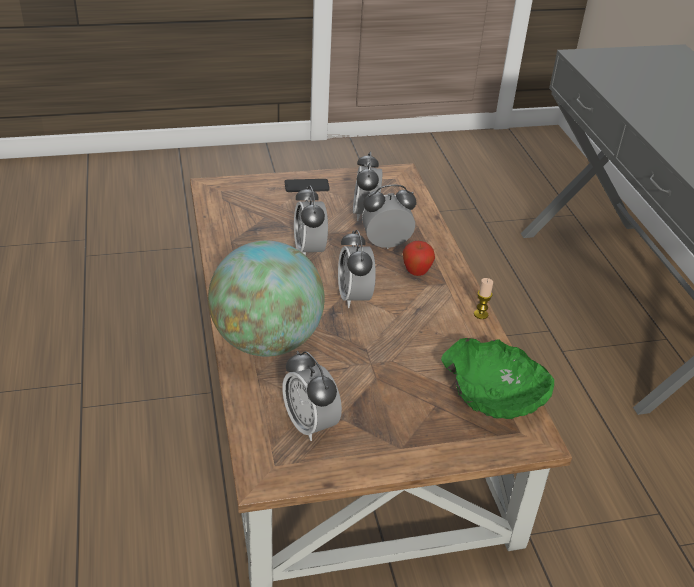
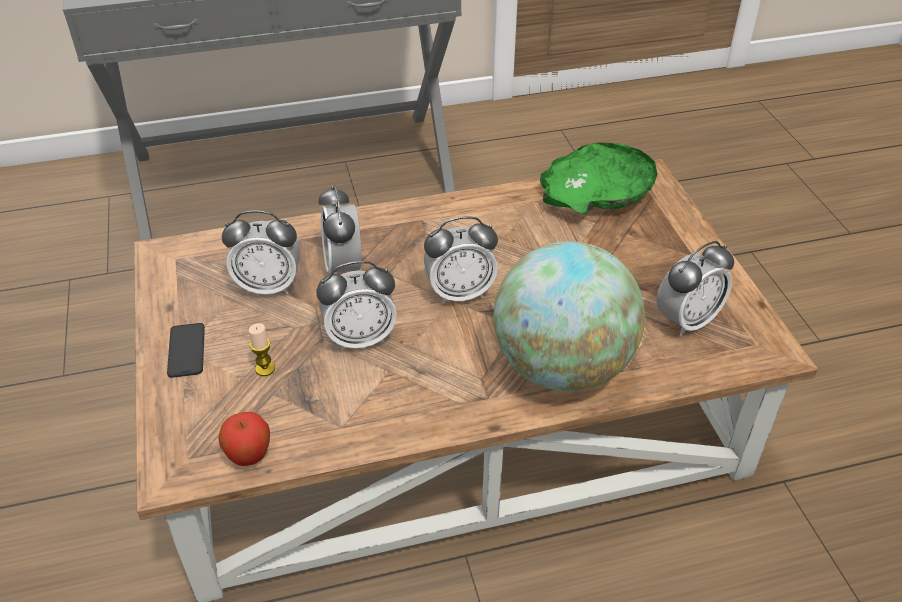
camera: 90 degrees left, 5 degrees up
(416, 273) = (404, 241): apple -> apple (249, 457)
(480, 314) = (475, 197): candle -> candle (265, 369)

